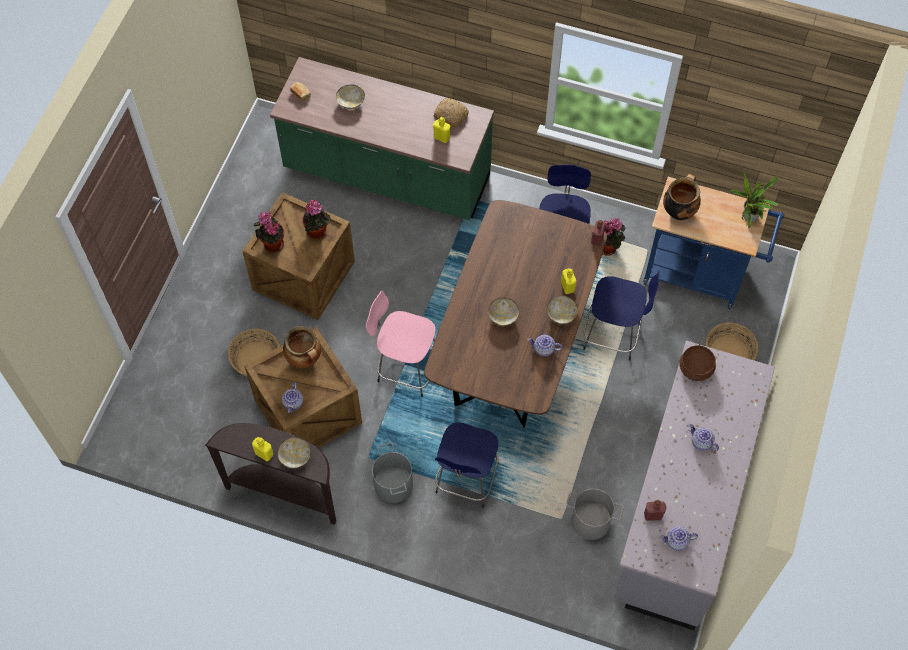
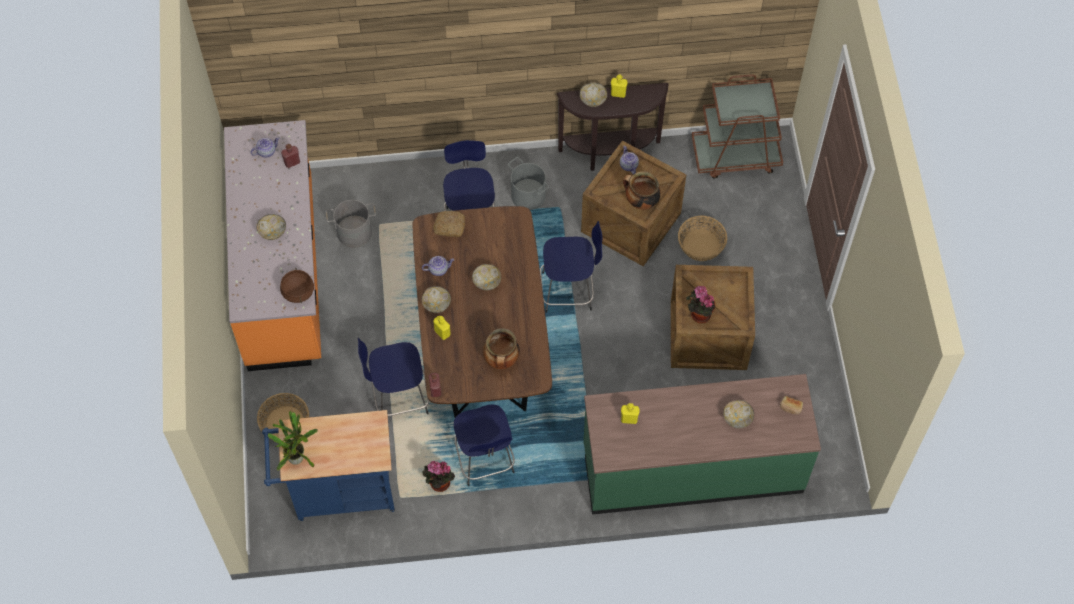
camera: 155 degrees right, 0 degrees up
(161, 437) = (736, 155): none -> brown cart
(272, 244) = (732, 286): potted plant -> none
(406, 368) = (569, 291): pink stool -> blue stool
(451, 115) = (633, 447): bread -> bread (449, 226)
(679, 211) = (366, 436): cooking pot -> cooking pot (502, 360)
(681, 507) = (283, 272): grey counter -> orange counter
(701, 442) = (272, 232): teapot -> bowl

